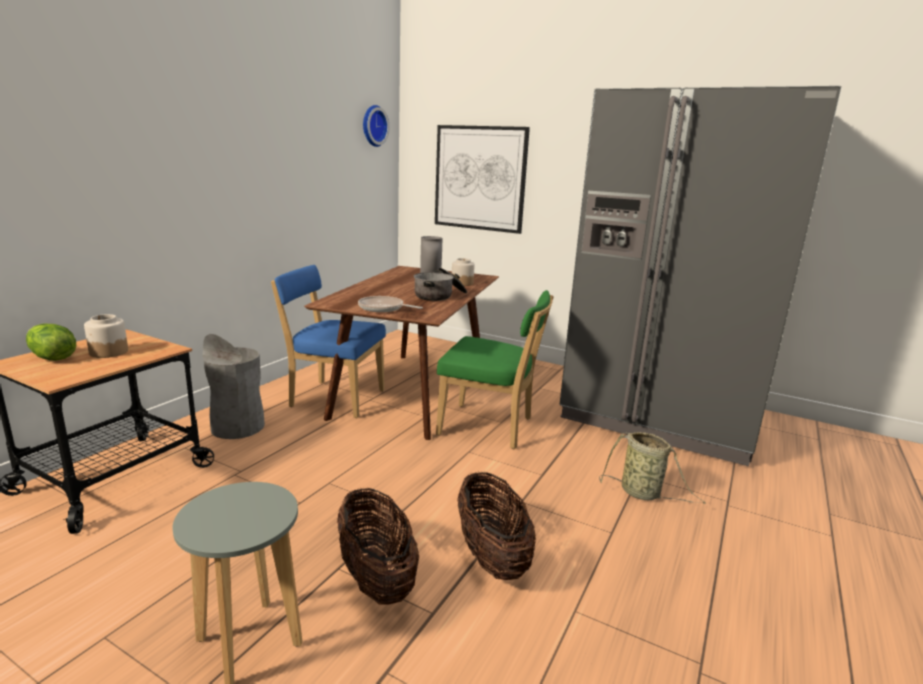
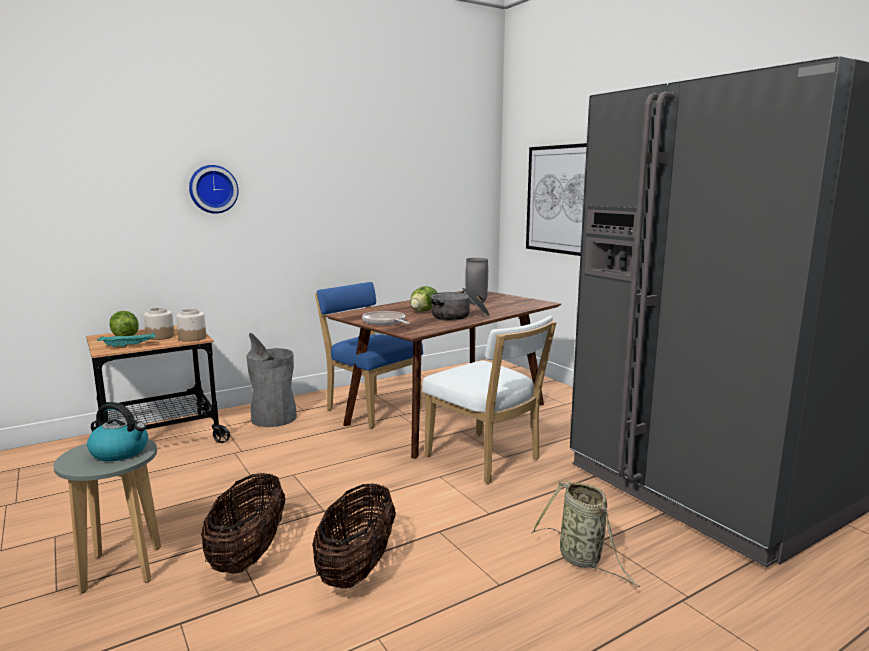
camera: 30 degrees right, 5 degrees down
(85, 370) = (129, 346): none -> turquoise tray
(252, 506) = (121, 452): none -> kettle
(373, 126) = (465, 153): wall clock -> wall clock (213, 189)
(398, 293) = (424, 311): none -> lettuce
(462, 283) = (505, 307): jar -> jar (192, 338)
(490, 427) = (486, 459): green chair -> white chair

